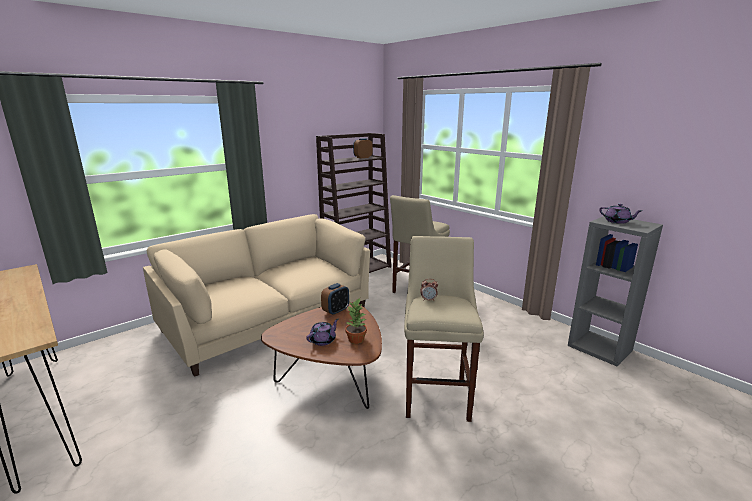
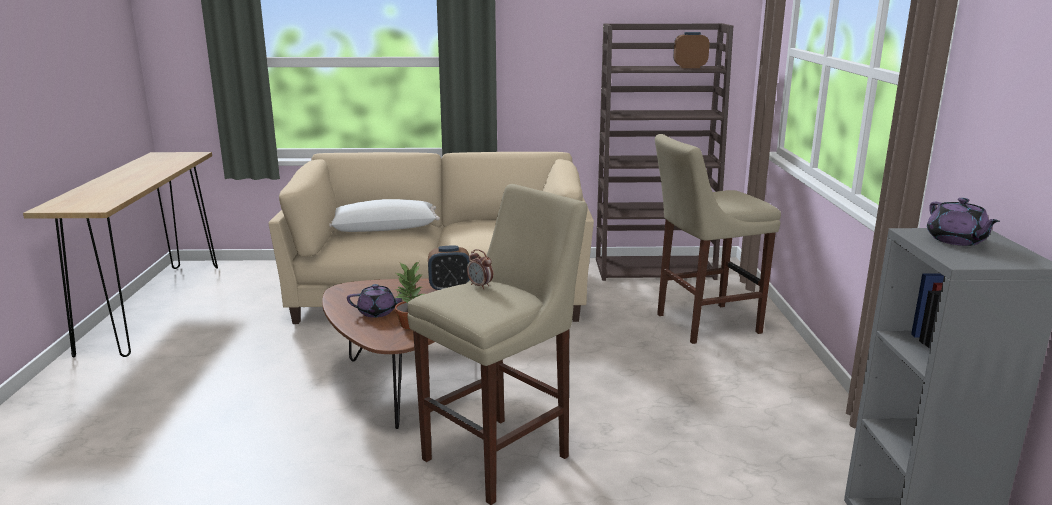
camera: 40 degrees right, 0 degrees up
(233, 287) = (384, 228): none -> white pillow

